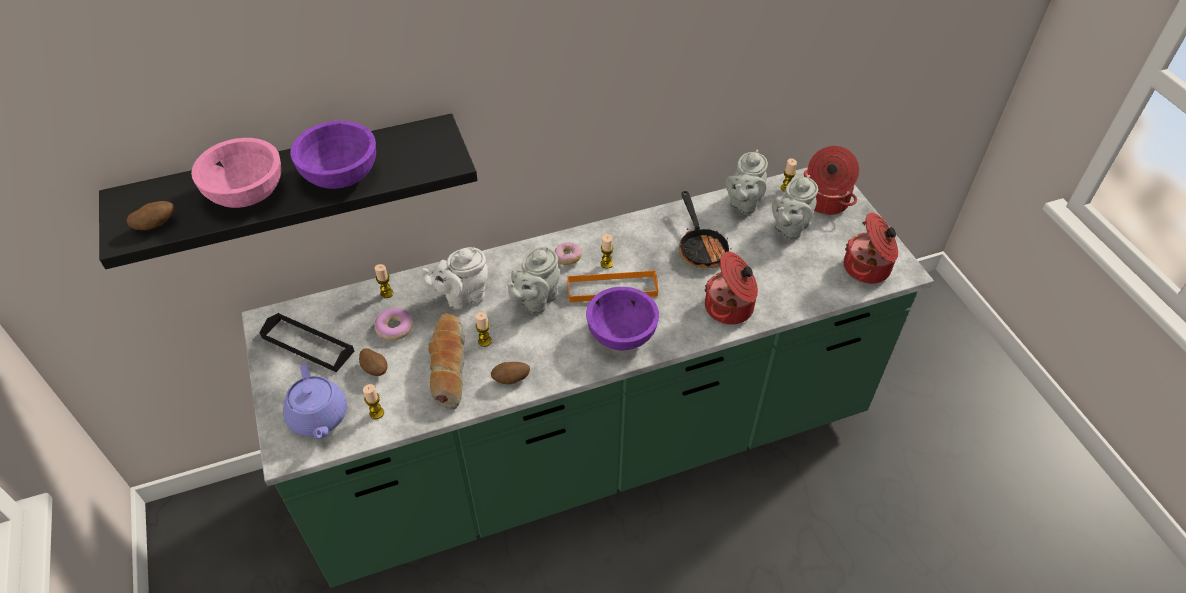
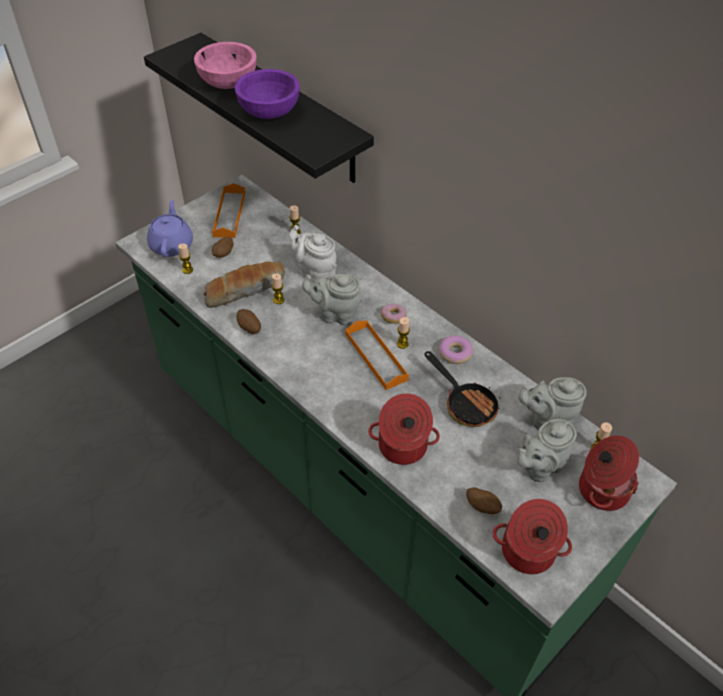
camera: 65 degrees right, 0 degrees up
(156, 225) = (181, 62): potato -> potato (482, 507)
(308, 344) = (229, 214): black tray -> orange tray
(318, 418) = (172, 244): purple teapot -> purple teapot turned 135 degrees clockwise
(394, 328) = (265, 249): donut -> donut (455, 353)
(622, 334) = (330, 379): purple bowl -> none
(701, 247) = (465, 403): frying pan -> frying pan turned 90 degrees counterclockwise
(789, 228) = (539, 467): grey teapot -> grey teapot turned 45 degrees counterclockwise

